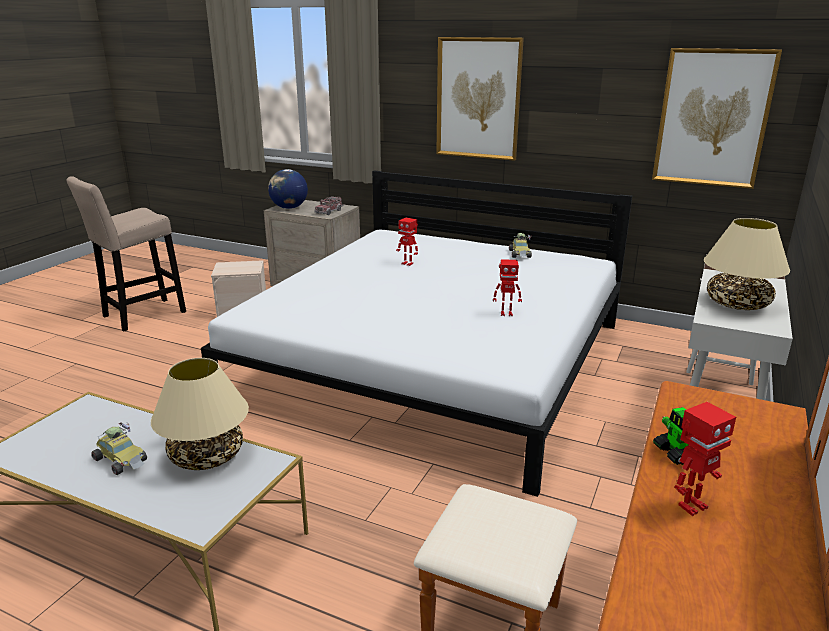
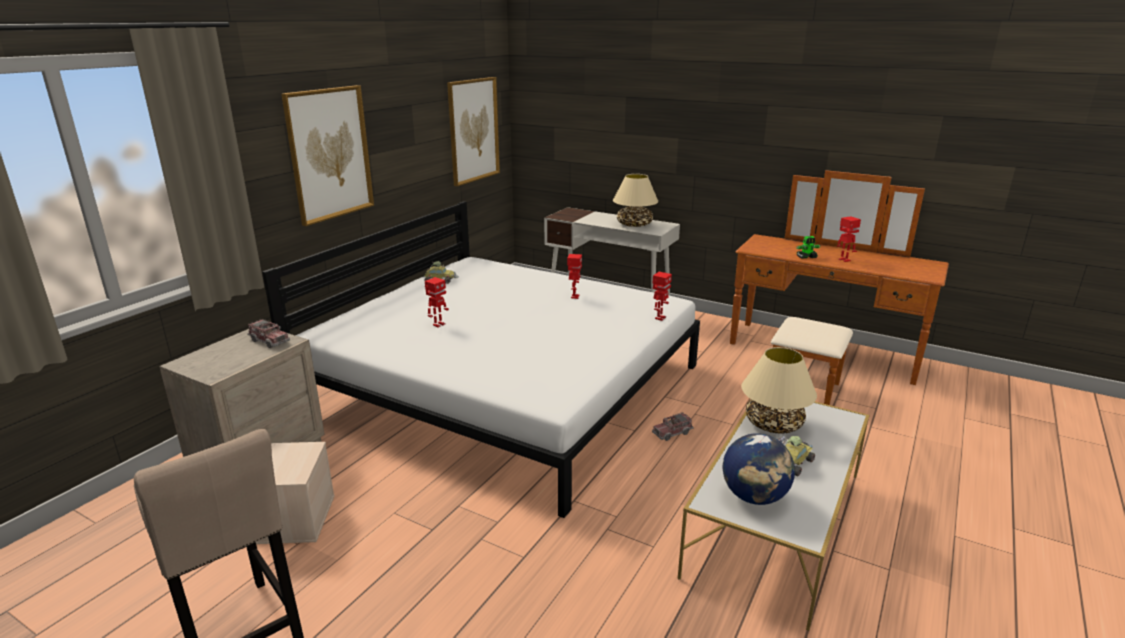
camera: 85 degrees left, 0 degrees up
(289, 208) = (220, 367): globe -> globe (754, 497)
(344, 466) = (672, 433): none -> toy truck
(453, 363) = (659, 318): none -> toy robot

